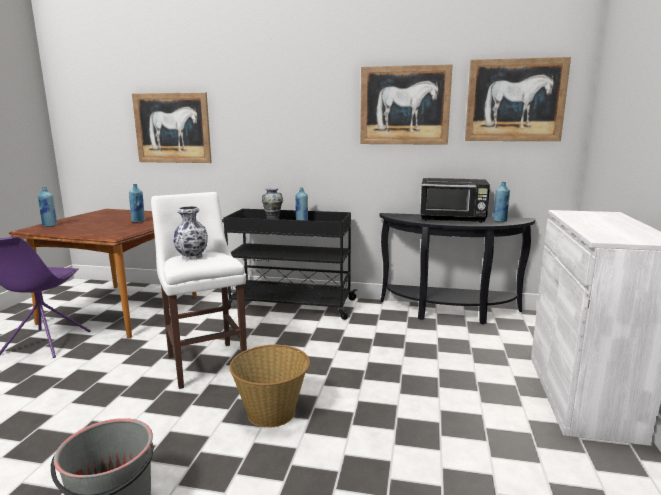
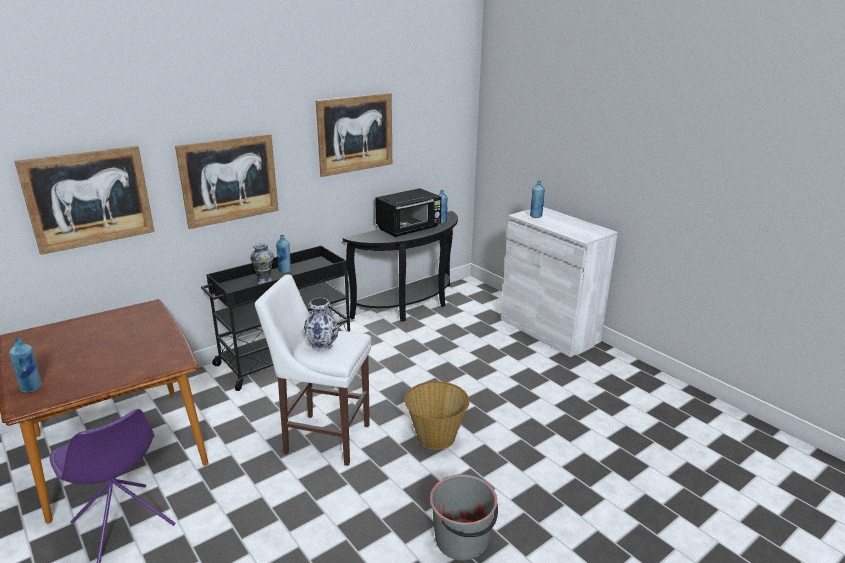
camera: 50 degrees left, 10 degrees up
(138, 221) = (133, 334): blue bottle -> blue bottle (536, 216)
(515, 100) = (434, 119): picture -> picture (229, 180)

